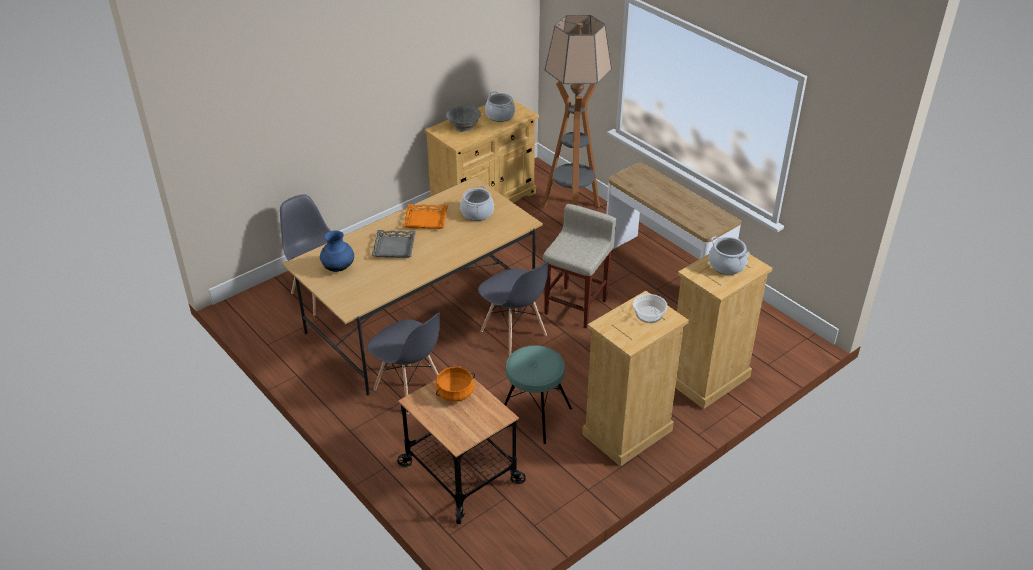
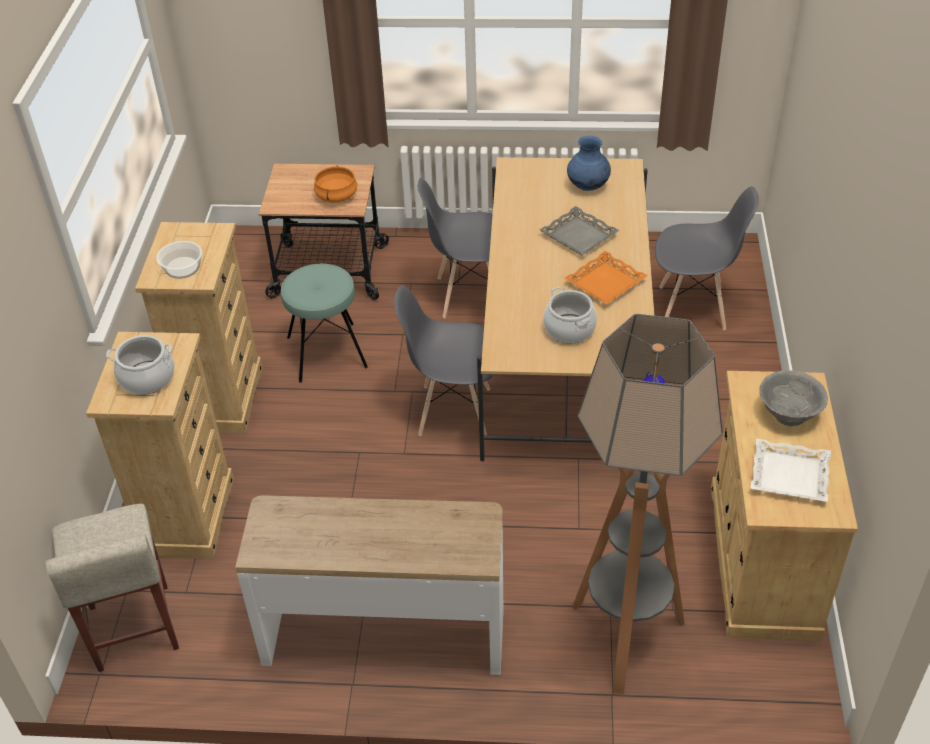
camera: 135 degrees right, 5 degrees up
(500, 115) = (789, 476): cooking pot -> white tray
(576, 306) = (431, 494): beige stool -> beige stool (133, 628)

